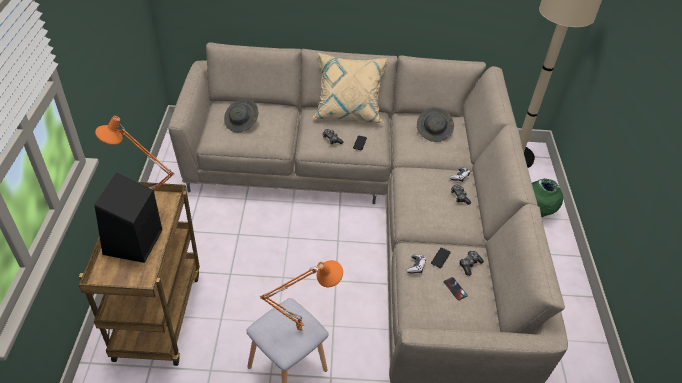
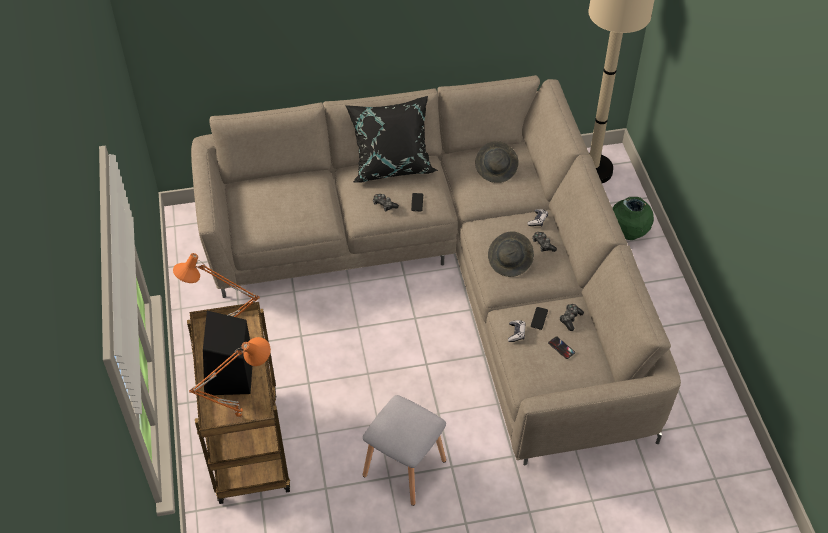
camera: 10 degrees left, 5 degrees up
(242, 123) = (274, 206): grey hat -> grey hat (510, 261)
(300, 328) = (417, 423): orange table lamp -> orange table lamp (239, 415)
(348, 112) = (392, 164): beige pillow -> black pillow

